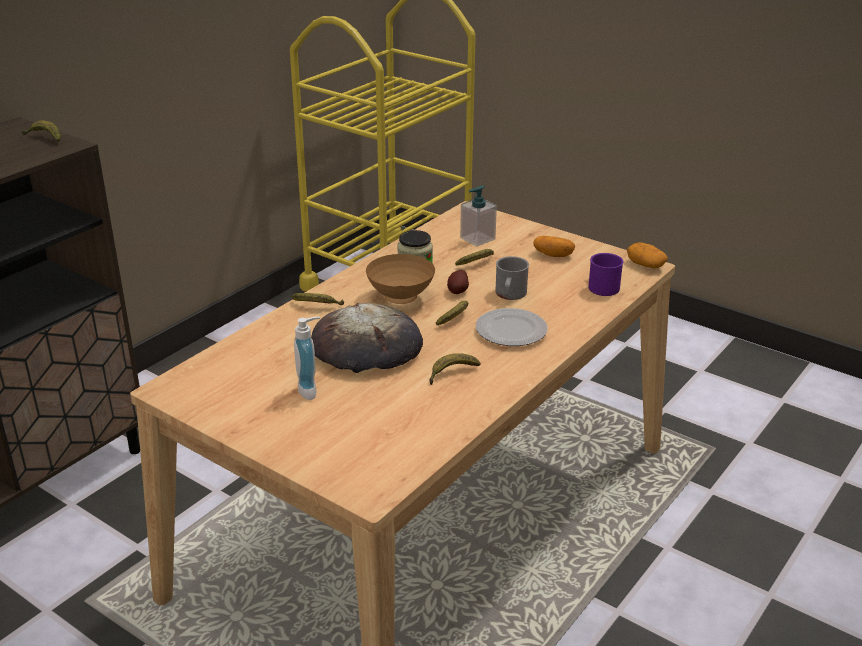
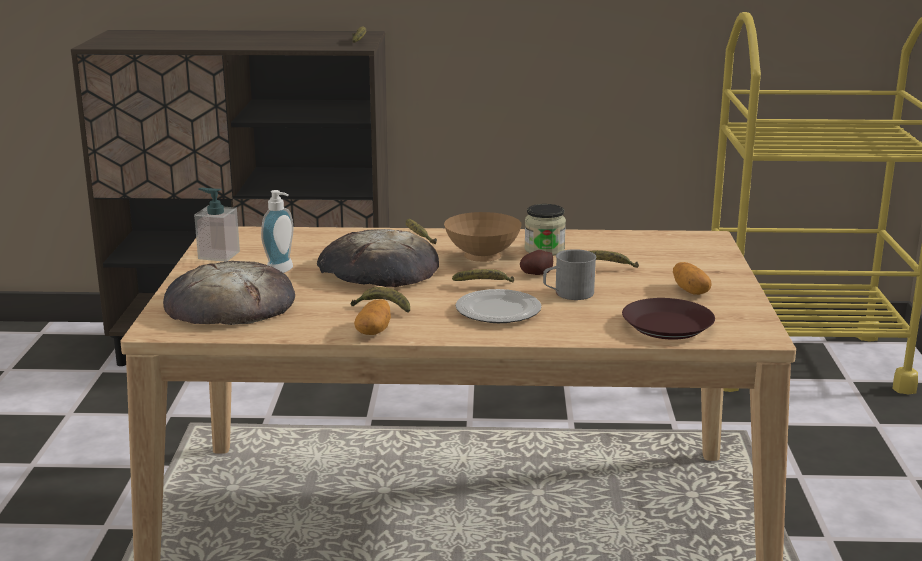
camera: 55 degrees right, 10 degrees down
(355, 439) = (229, 304): none -> bread
(477, 239) = (657, 254): soap dispenser -> soap dispenser (218, 255)
(601, 286) = (667, 326): purple mug -> brown plate
(645, 265) = (760, 335): potato -> potato (374, 331)

